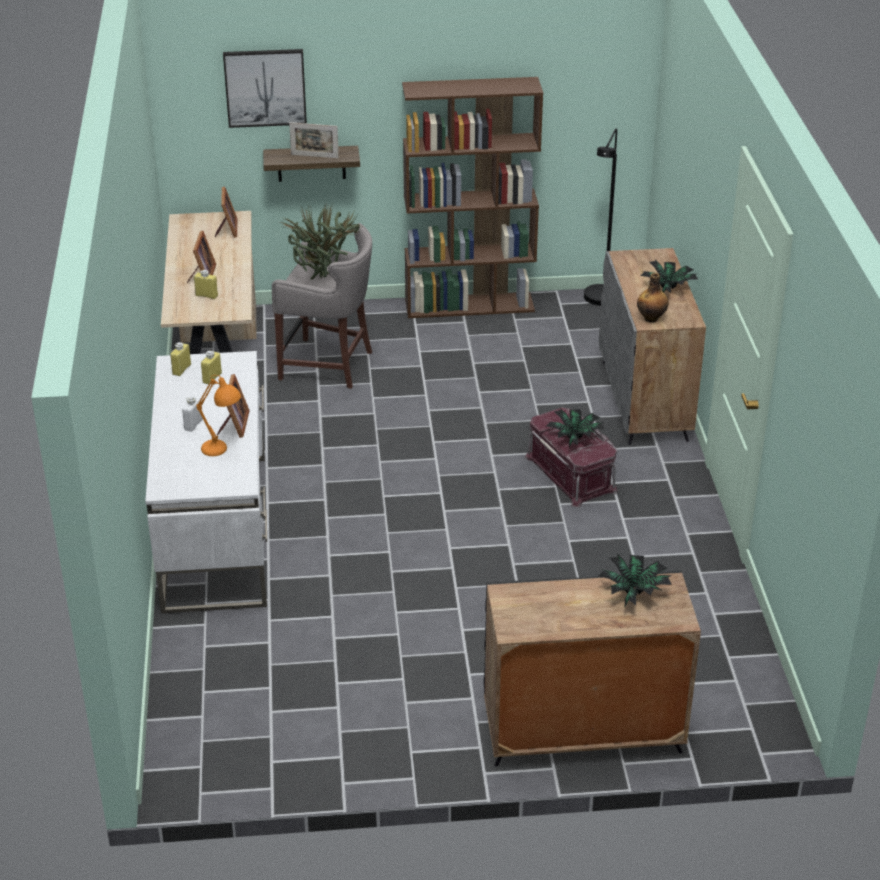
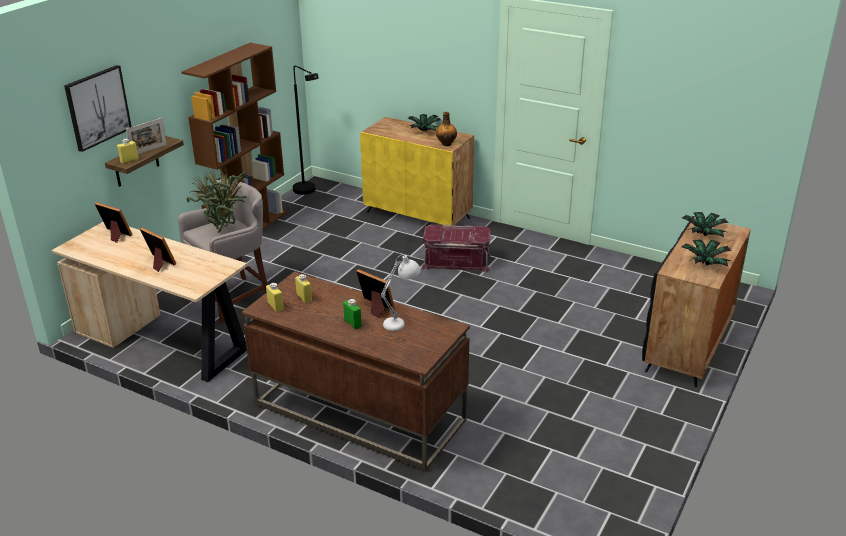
camera: 55 degrees left, 5 degrees down
(193, 424) = (353, 323): white bottle -> green bottle
(206, 295) = (188, 269): yellow bottle -> yellow bottle (129, 160)
(216, 531) = (358, 412): white desk -> brown desk
(223, 451) = (402, 322): orange table lamp -> white table lamp
(575, 438) = (459, 234): potted plant -> potted plant (704, 263)
(645, 401) = (418, 215): grey cabinet -> yellow cabinet

